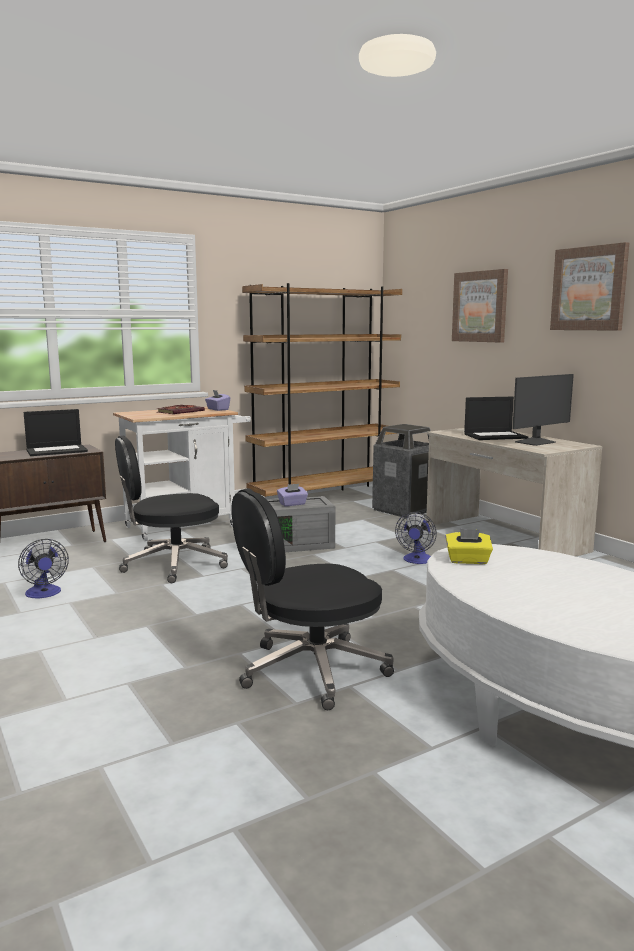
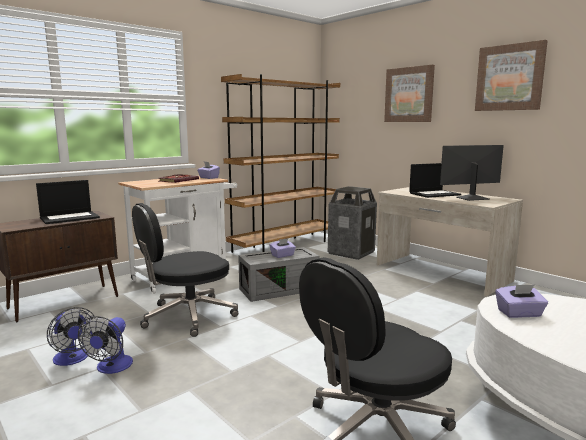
camera: 10 degrees left, 0 degrees up
(417, 560) = (391, 298): fan -> fan (111, 368)
(468, 561) = (519, 313): yellow tissue box -> purple tissue box
(536, 442) = (472, 198): monitor -> monitor turned 150 degrees counterclockwise

